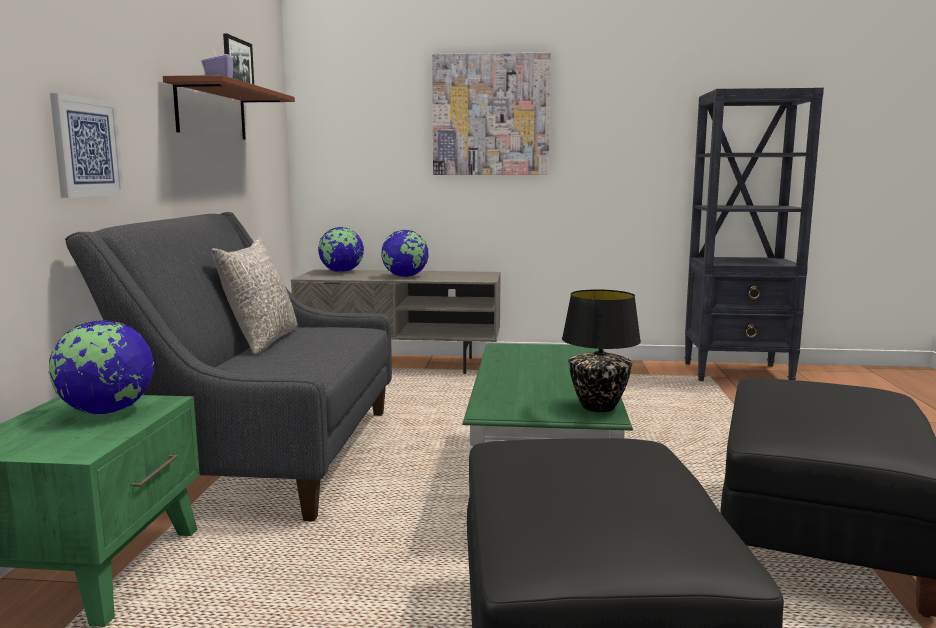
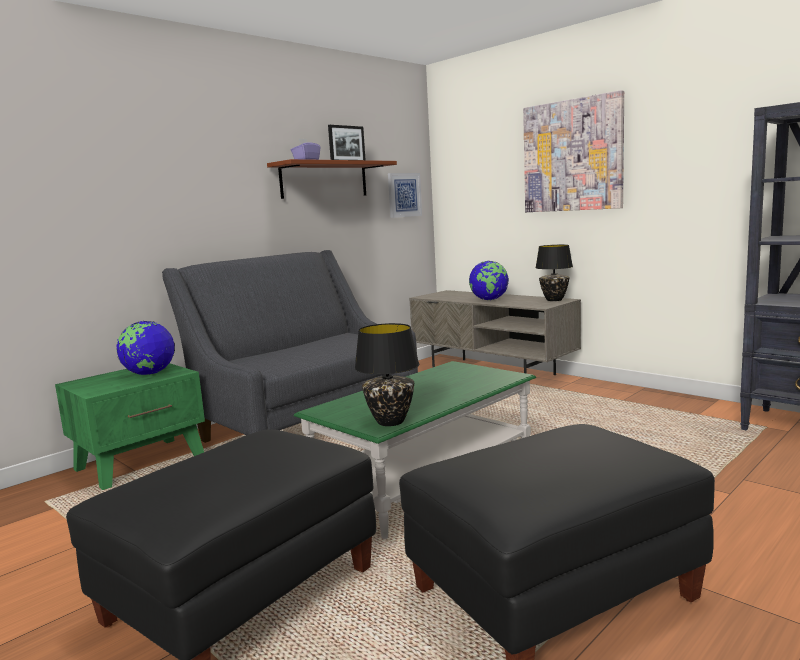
camera: 40 degrees right, 0 degrees up
(86, 147) = (188, 217): picture -> picture (404, 195)
(262, 341) = (311, 342): grey pillow -> none
(341, 272) = (457, 293): globe -> none
(477, 273) = (554, 300): none -> black table lamp

